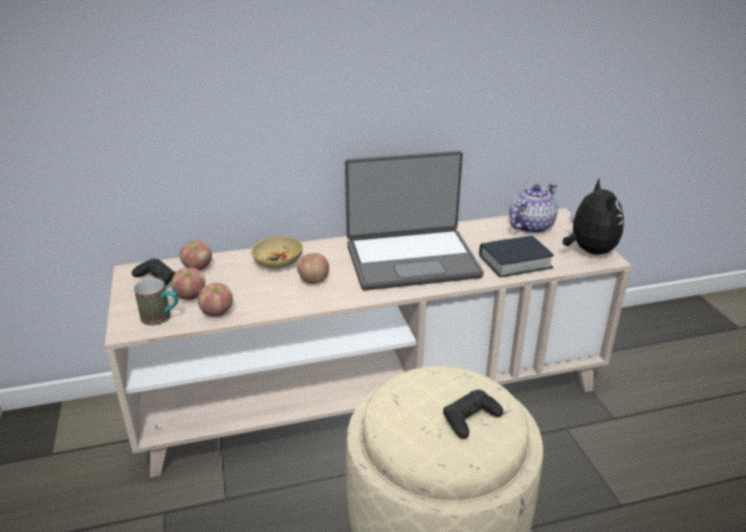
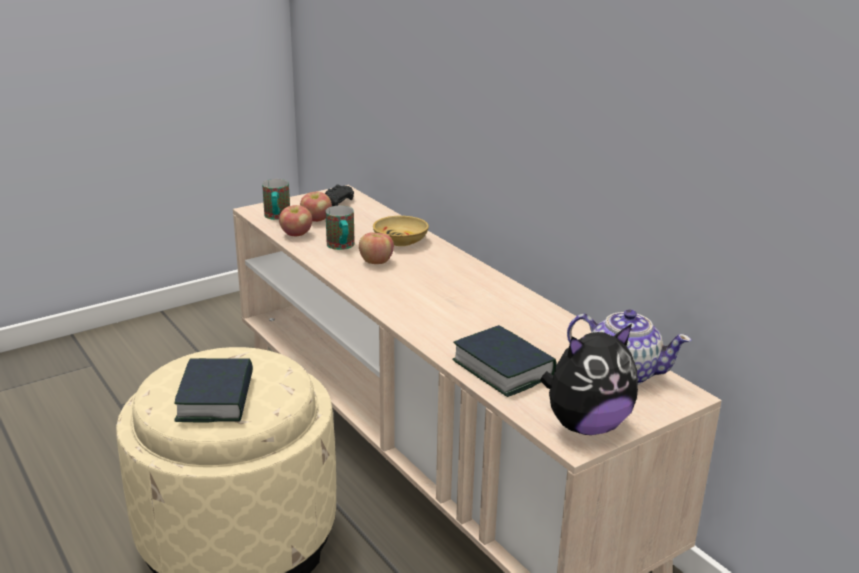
camera: 70 degrees right, 5 degrees down
(198, 268) = (365, 212): apple -> none
(268, 292) = (342, 247): none -> mug
(411, 259) = (457, 303): laptop -> none
(470, 418) = (216, 398): black game controller -> book

